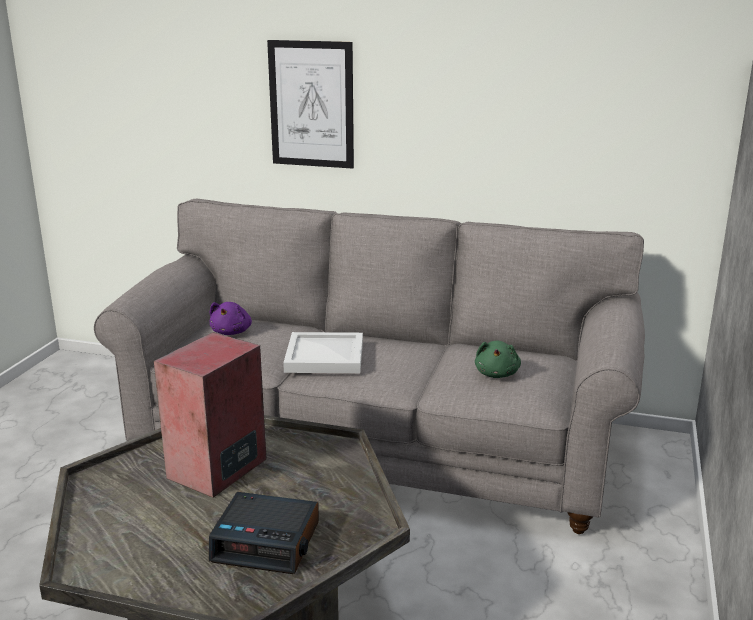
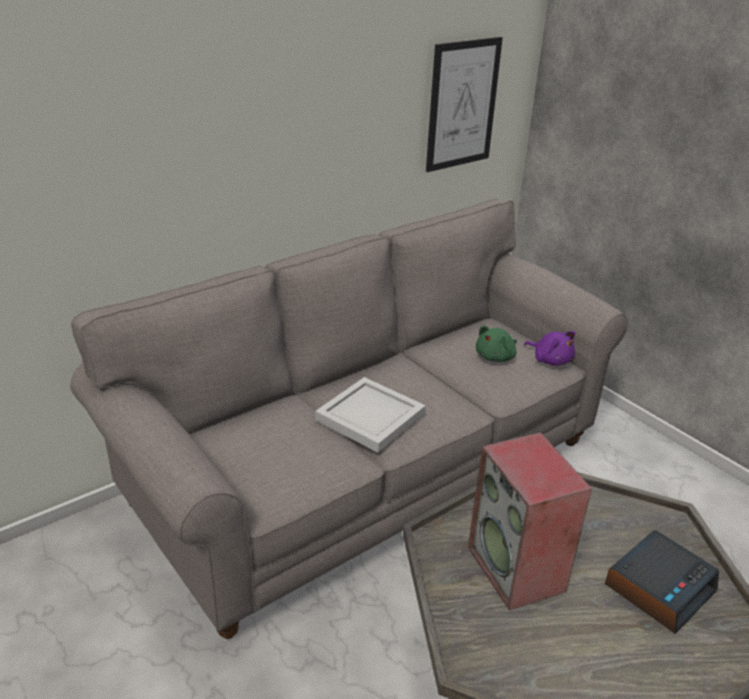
camera: 55 degrees left, 10 degrees up
(232, 332) = (250, 445): purple plush toy -> purple plush toy (550, 360)
(311, 104) = (198, 149): picture -> picture (462, 104)
(497, 374) = (496, 357): green plush toy -> green plush toy turned 90 degrees clockwise

